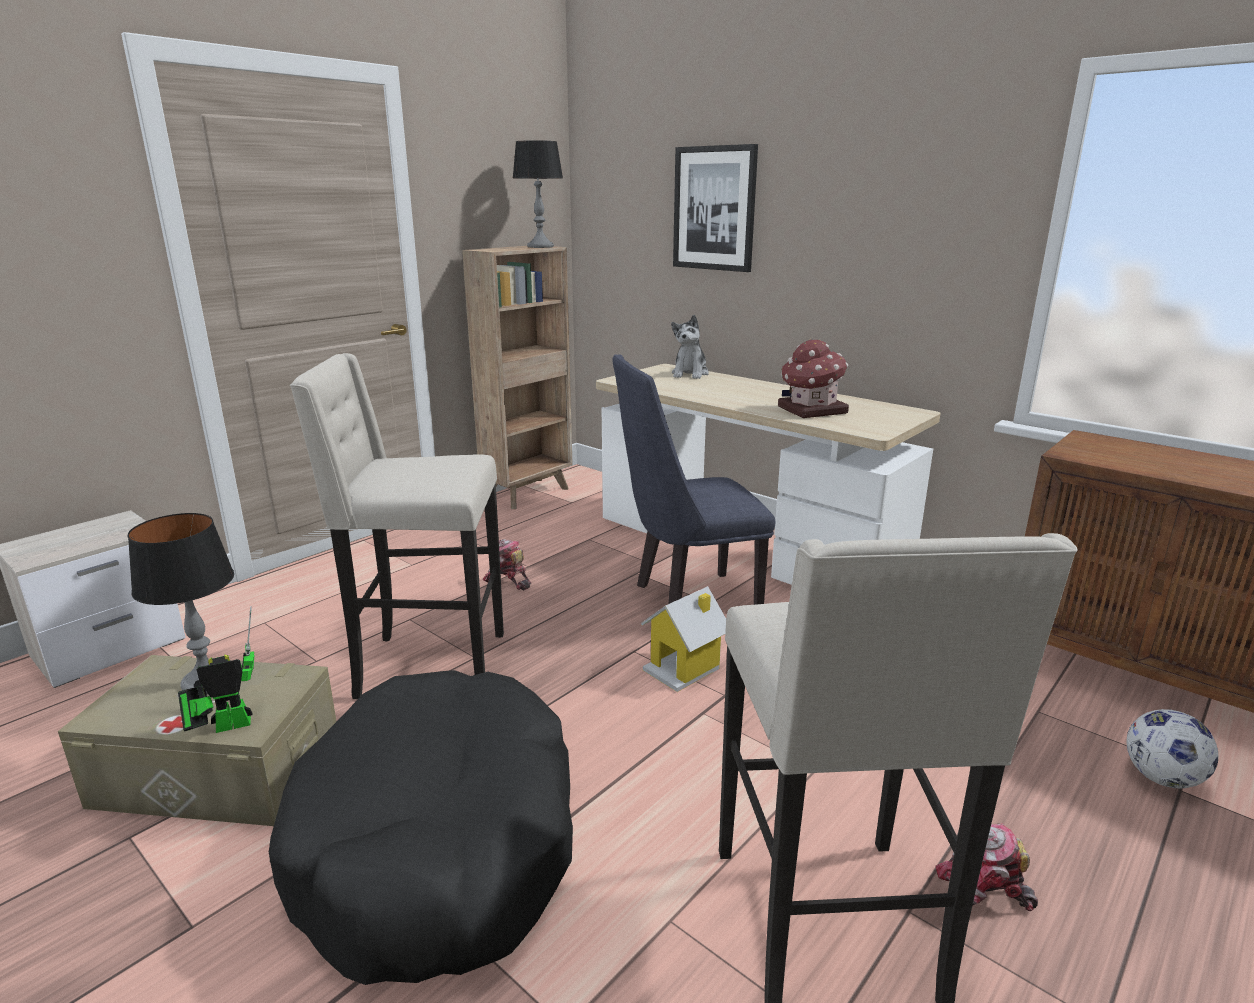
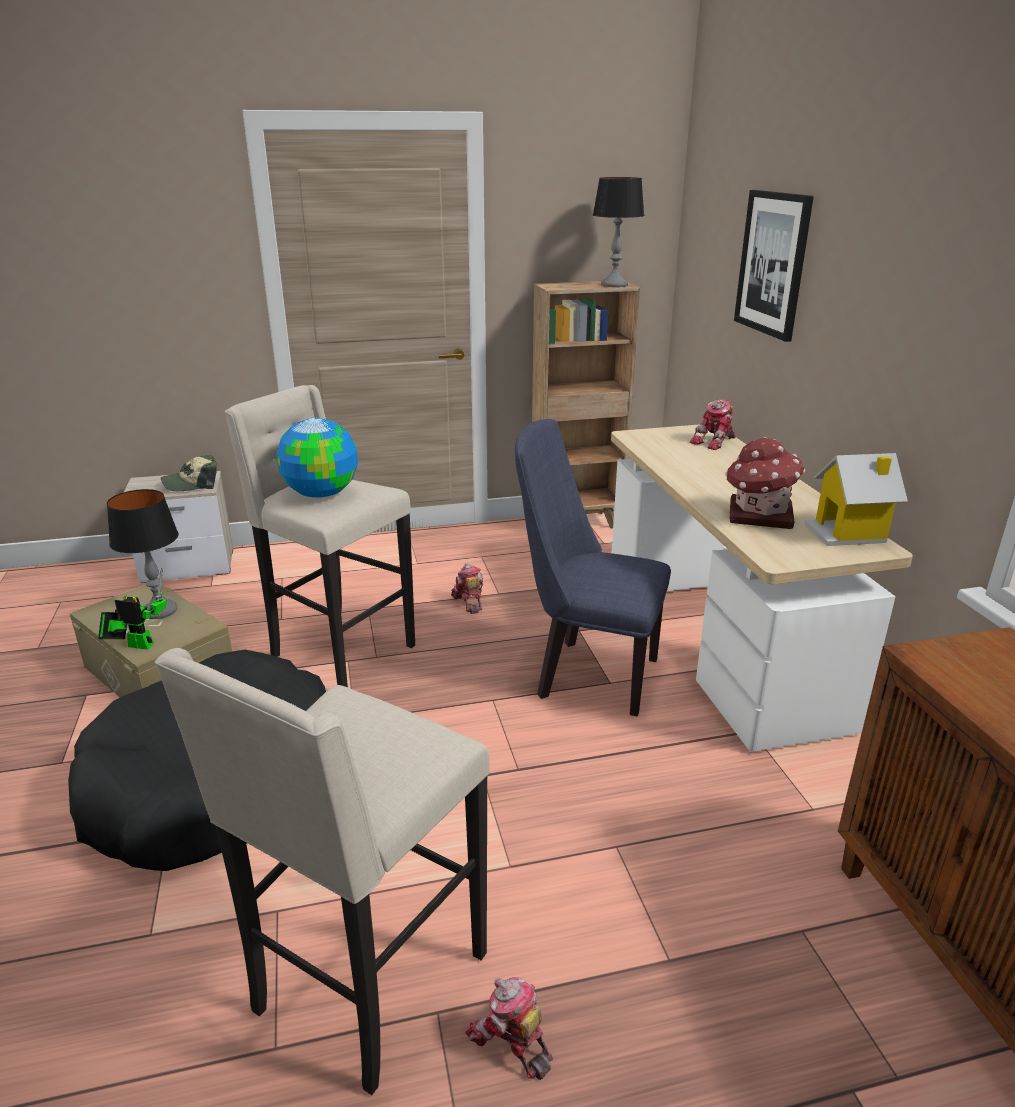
camera: 35 degrees right, 5 degrees up
(109, 530) = (192, 484): none -> cap
(412, 472) = (321, 494): none -> globe
(684, 668) = (514, 732): toy house -> toy house (848, 533)
(690, 374) = (715, 442): plush toy -> toy robot
(1161, 778) = (847, 1066): football -> none

